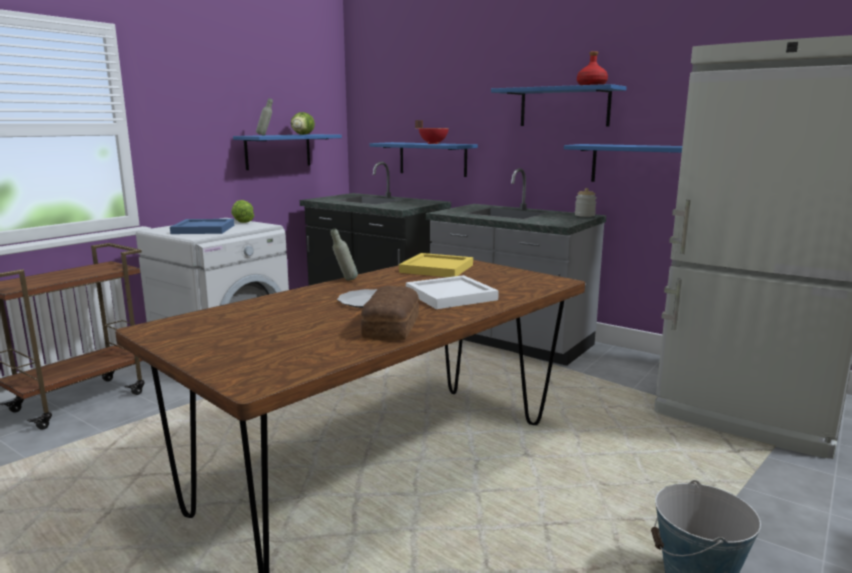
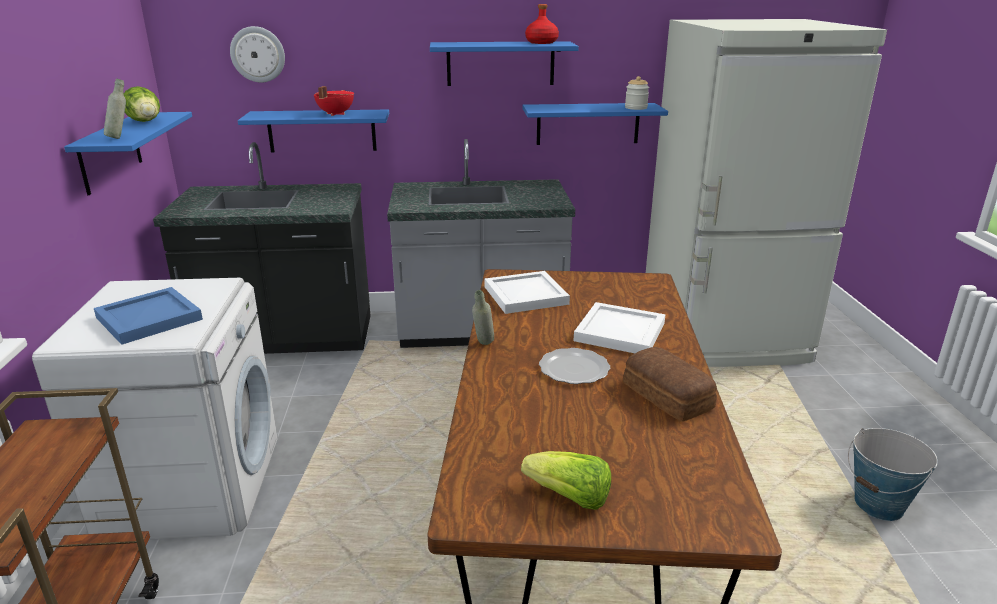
camera: 40 degrees left, 10 degrees up
(242, 221) = (163, 284): lettuce -> lettuce (569, 497)
(400, 101) = (258, 54): none -> wall clock
(438, 268) = (526, 295): yellow tray -> white tray
(584, 215) = (543, 183): jar -> jar (636, 108)

